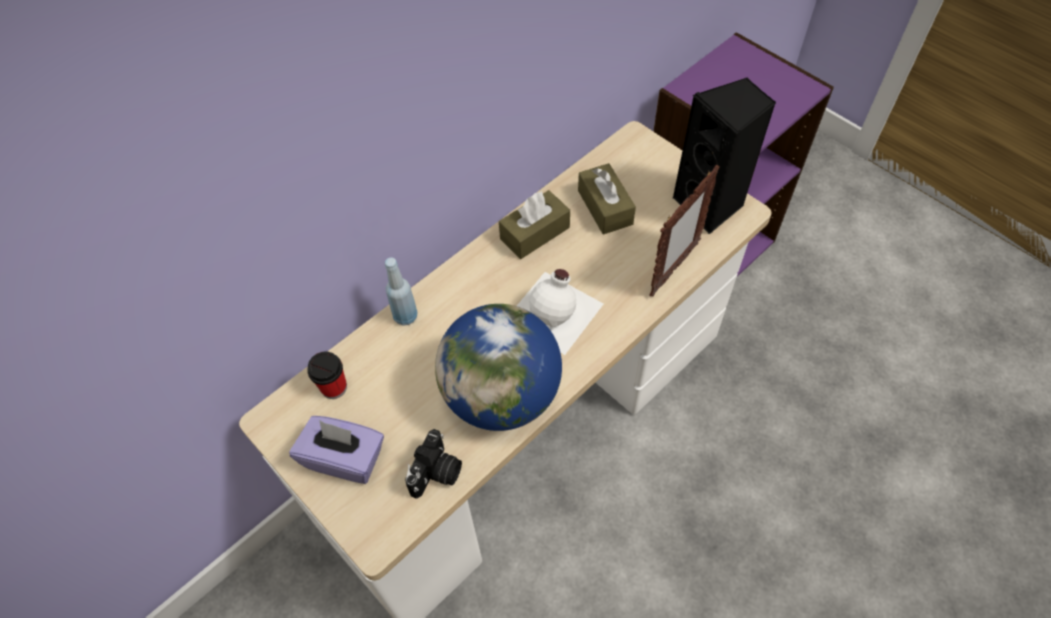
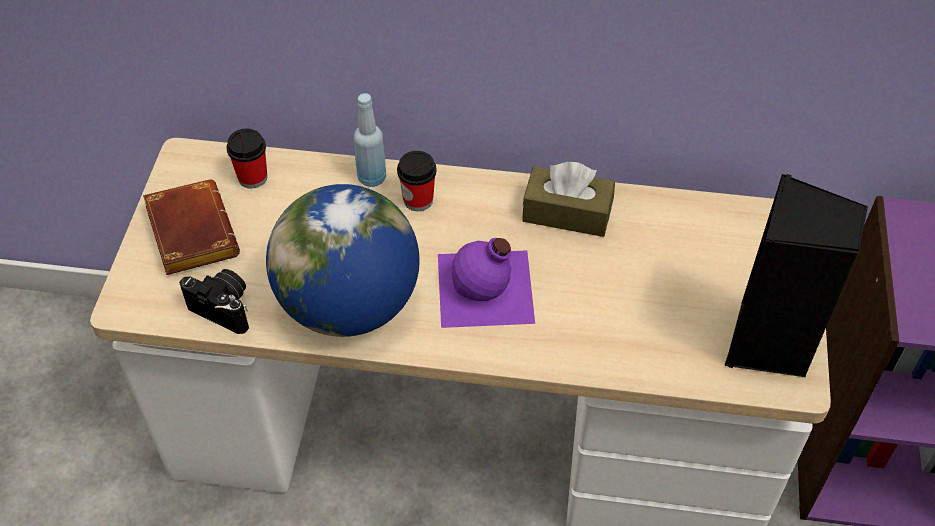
camera: 50 degrees right, 5 degrees down
(345, 458) = (188, 232): purple tissue box -> brown book
(437, 474) = (225, 308): camera -> camera turned 135 degrees counterclockwise
(450, 302) = (418, 200): none -> cup
(556, 311) = (487, 289): white bottle -> purple bottle
(605, 207) = (662, 251): brown tissue box -> none
(673, 269) = (642, 360): picture frame -> none

